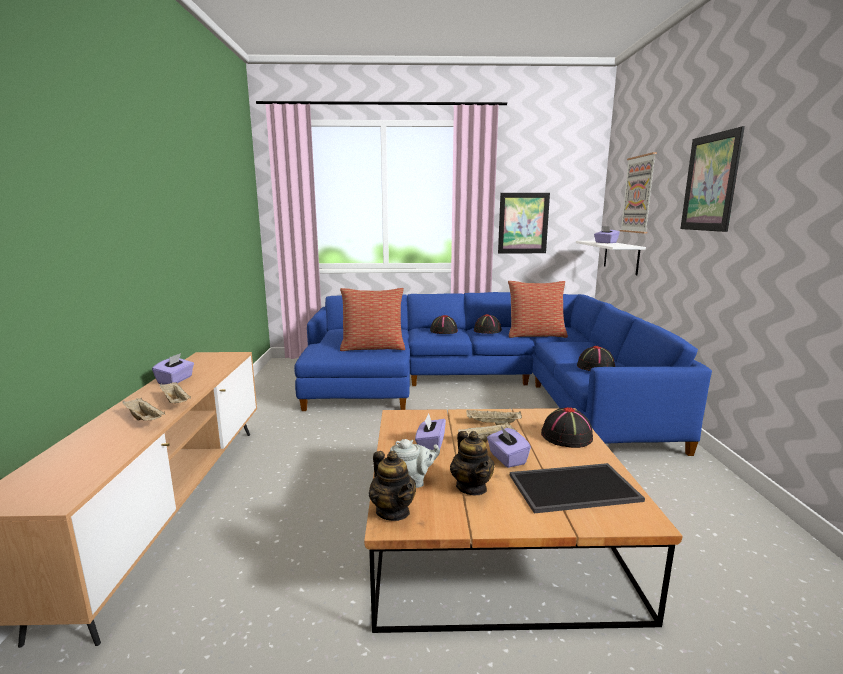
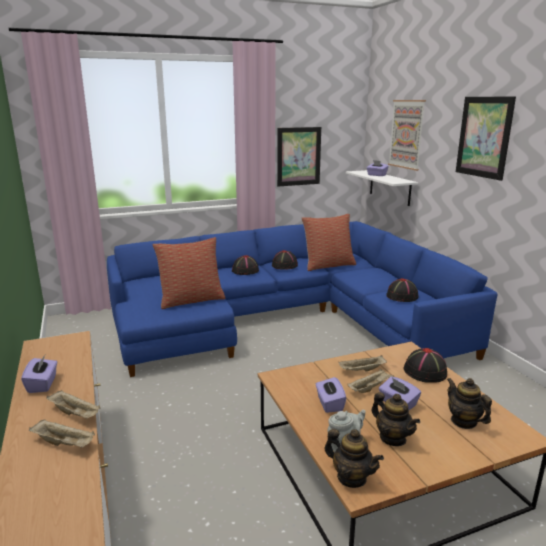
camera: 20 degrees left, 5 degrees up
(573, 489) = (463, 421): tray -> teapot

